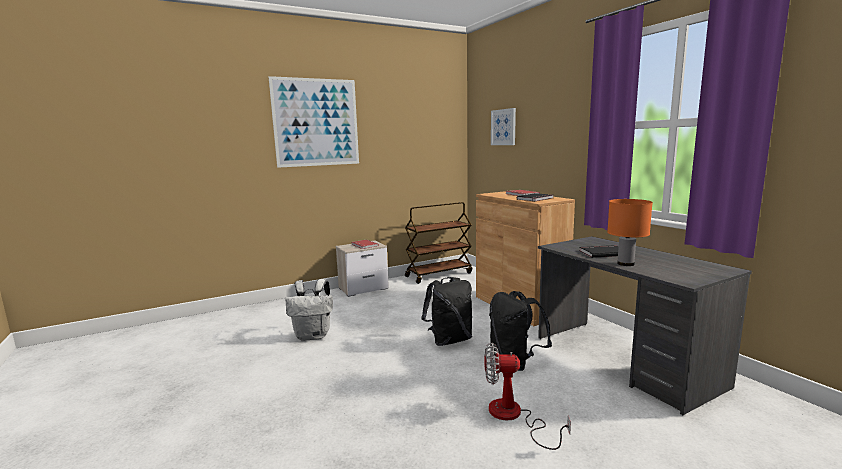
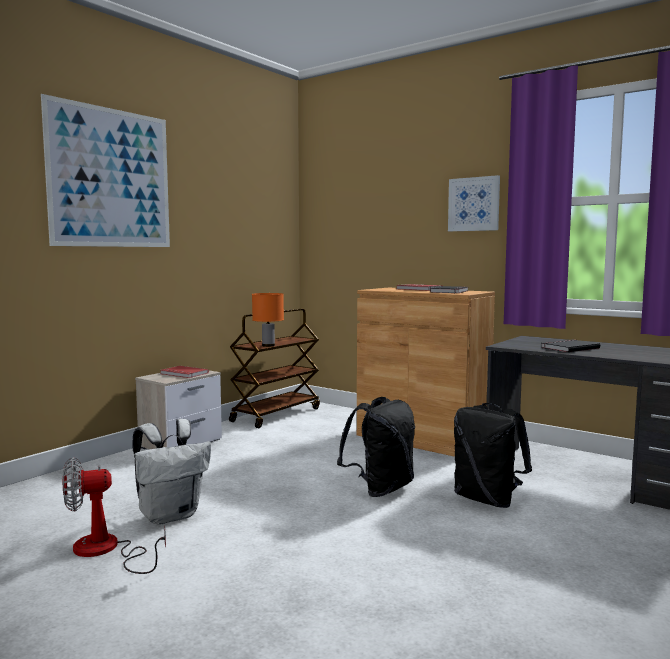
camera: 25 degrees left, 5 degrees down
(503, 127) = (365, 205): picture -> picture (474, 204)
(513, 416) = (554, 558): fan -> fan (106, 551)
(625, 264) = (612, 355): orange table lamp -> orange table lamp (268, 345)

